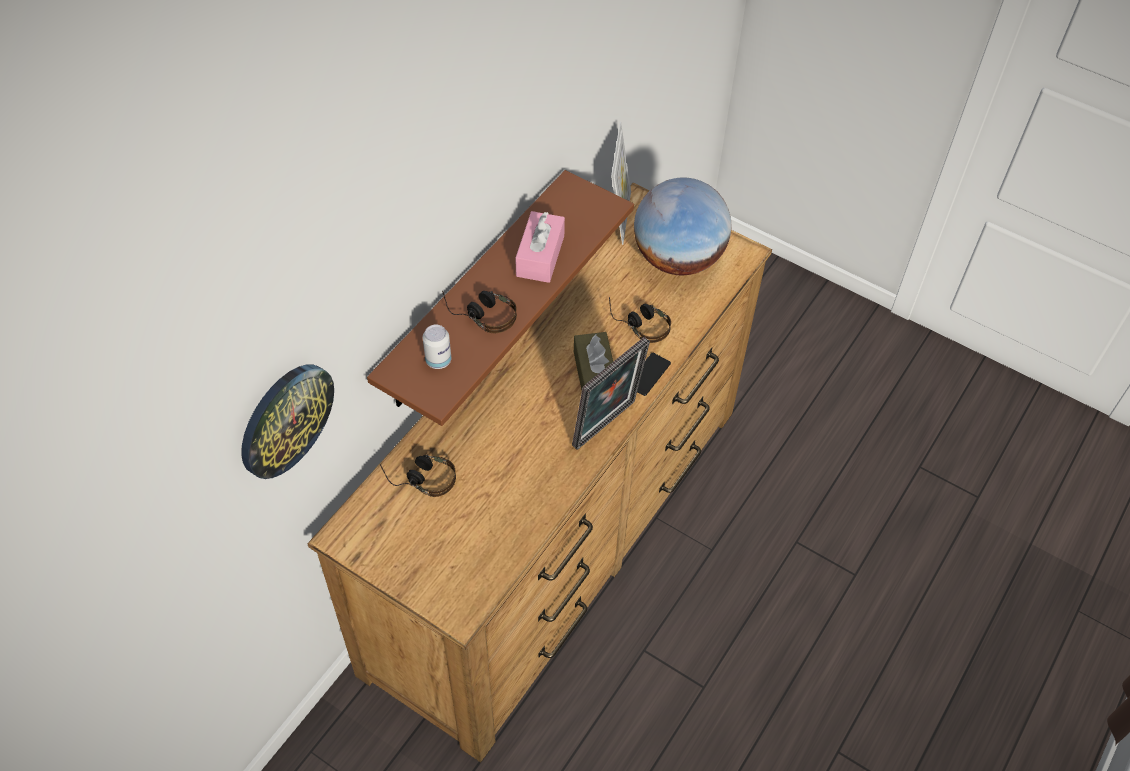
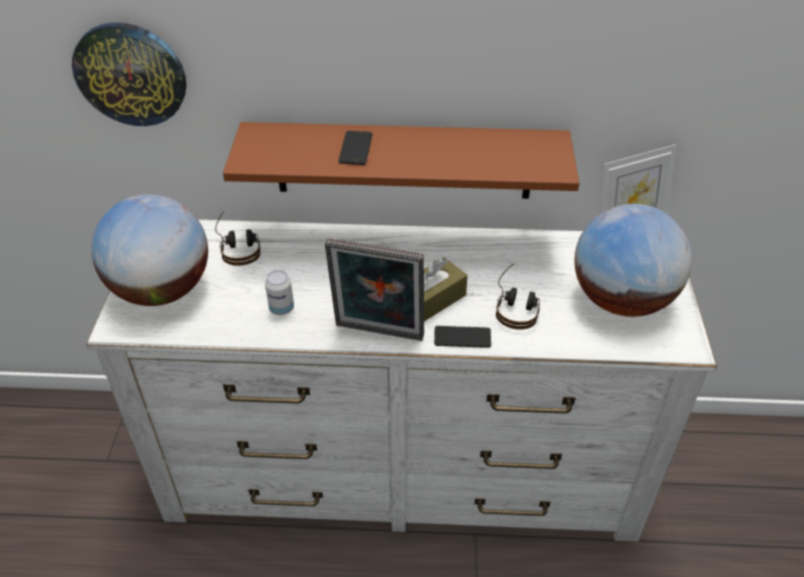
camera: 60 degrees right, 10 degrees down
(437, 560) = (162, 290): none -> globe
(438, 360) = (285, 147): can -> can (281, 308)
(480, 313) = (355, 148): headphones -> phone
(540, 256) = (452, 154): pink tissue box -> none
(557, 535) = (402, 468): brown dresser -> white dresser

